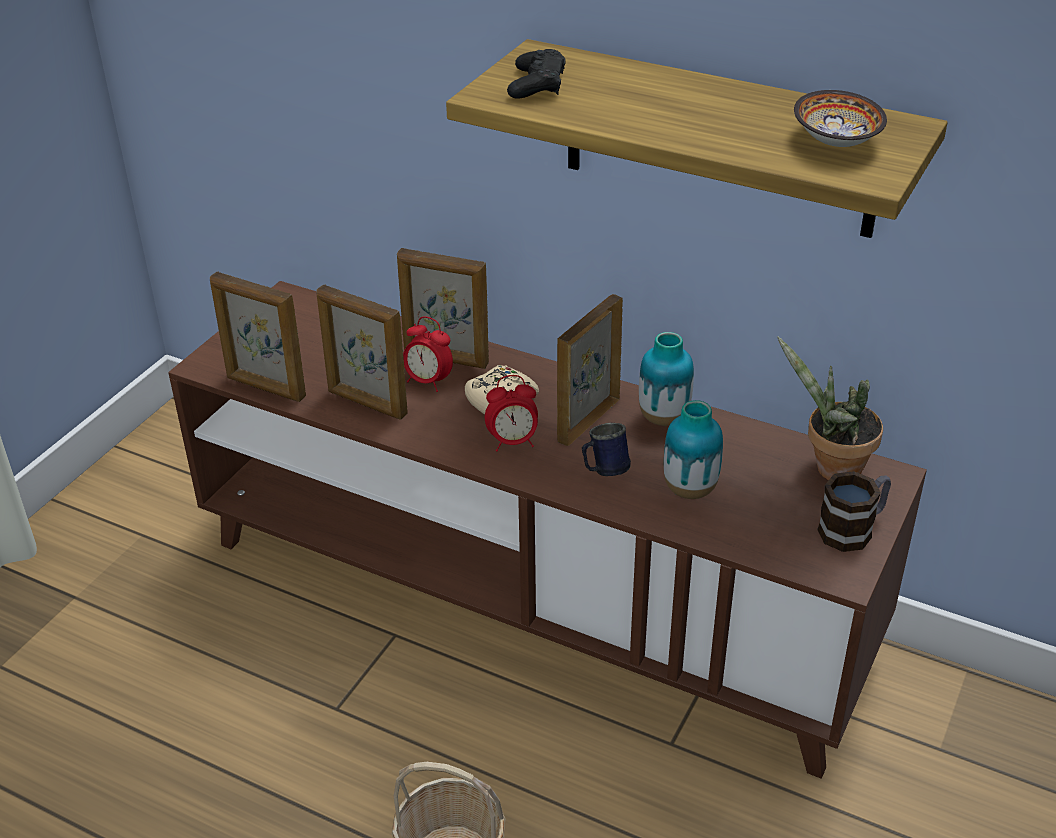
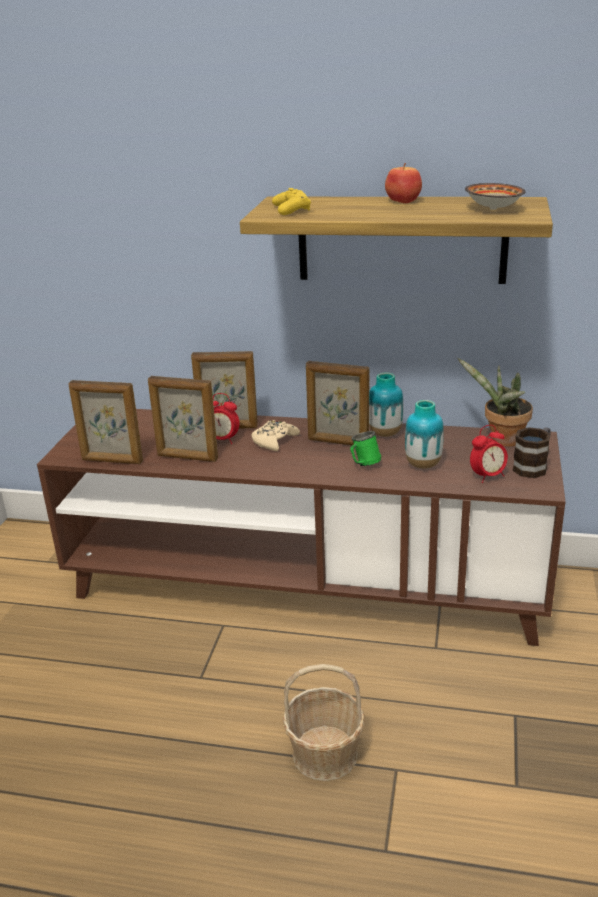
camera: 15 degrees left, 10 degrees down
(513, 442) = (296, 461): alarm clock -> alarm clock (487, 476)
(537, 84) = (291, 209): black game controller -> yellow game controller
(587, 420) = (338, 442): picture frame -> picture frame turned 90 degrees counterclockwise
(604, 471) = (363, 465): blue mug -> green mug
(716, 91) = (403, 201): none -> apple

